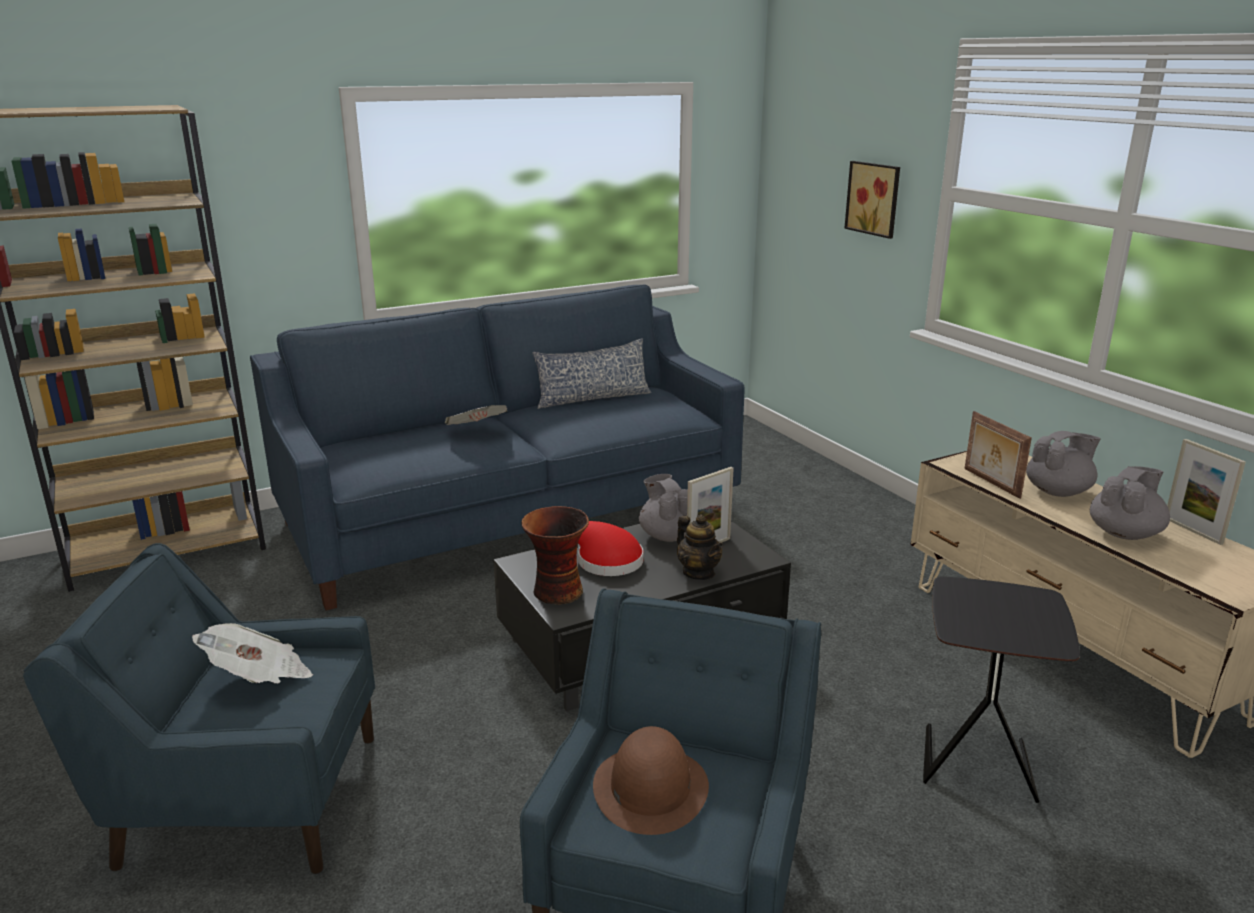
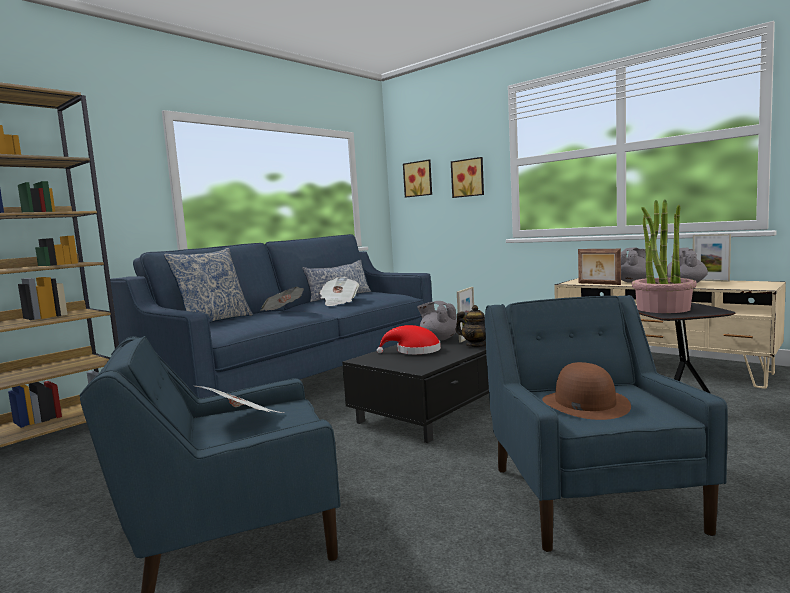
camera: 20 degrees left, 15 degrees down
(375, 438) = (214, 321): none -> pillow
(557, 592) = (402, 364): vase -> none
(573, 421) = (339, 302): none -> newspaper
(802, 176) = (418, 179): none -> picture
(981, 606) = (663, 309): none -> potted plant

